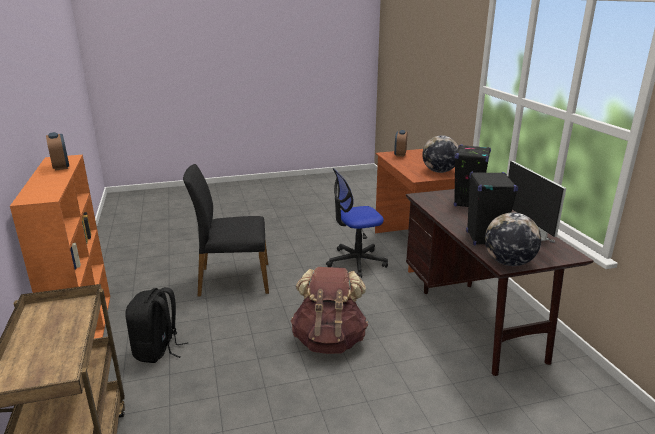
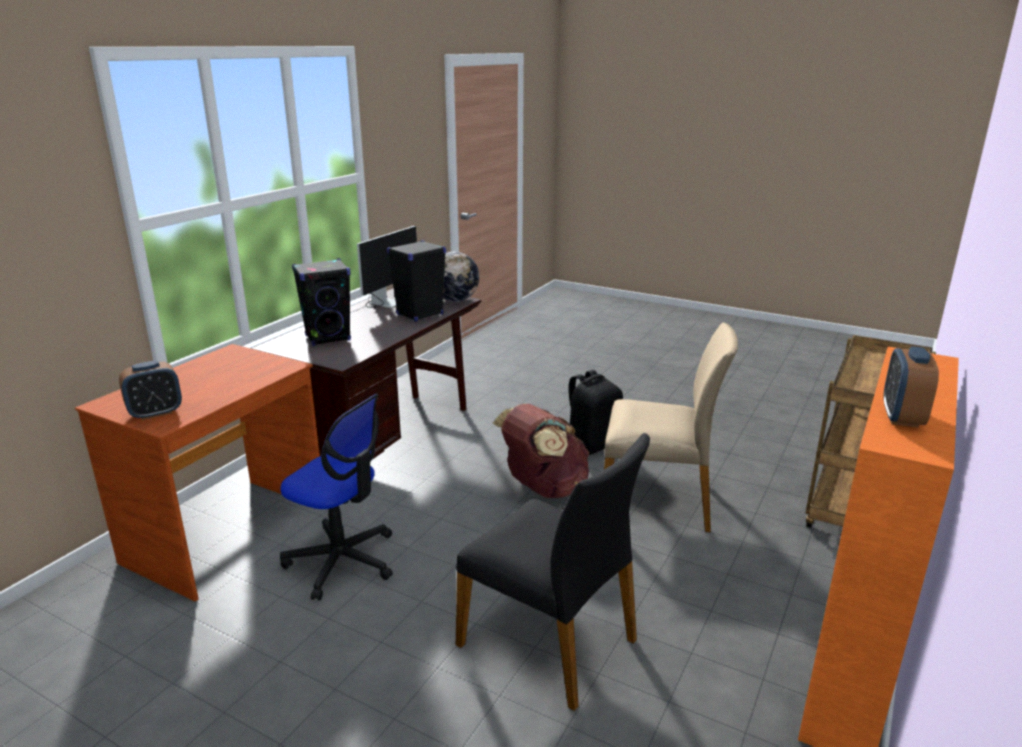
camera: 135 degrees left, 0 degrees up
(158, 350) = (744, 577): black backpack -> black backpack (591, 445)
(249, 374) = (657, 501): none -> beige chair
(439, 171) = (237, 363): globe -> none

